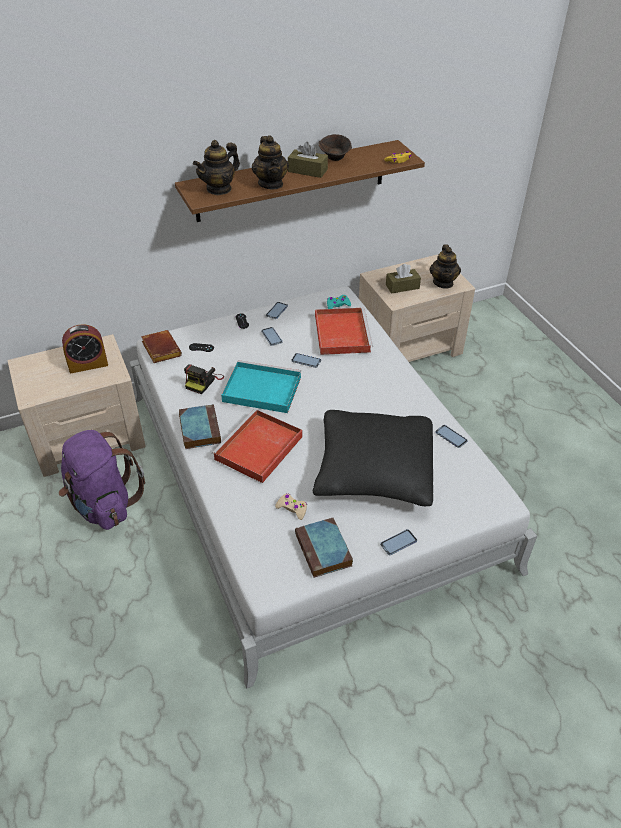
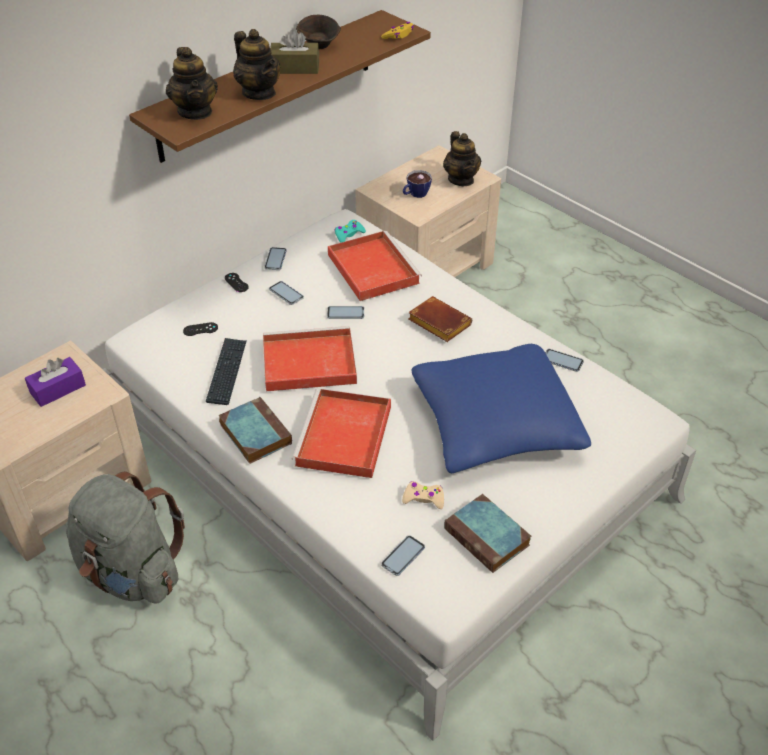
camera: 20 degrees left, 0 degrees up
(88, 364) = (58, 389): alarm clock -> purple tissue box
(104, 504) = (132, 572): purple backpack -> grey backpack
(160, 349) = (145, 345): brown book -> brown book (437, 323)
(203, 381) = (227, 372): camera -> keyboard
(219, 189) = (195, 111): teapot -> teapot turned 45 degrees counterclockwise
(260, 389) = (307, 363): turquoise tray -> red tray
(373, 469) = (495, 424): black pillow -> blue pillow
(398, 543) = (567, 501): phone -> phone (403, 556)
(402, 286) = (415, 194): brown tissue box -> cup

